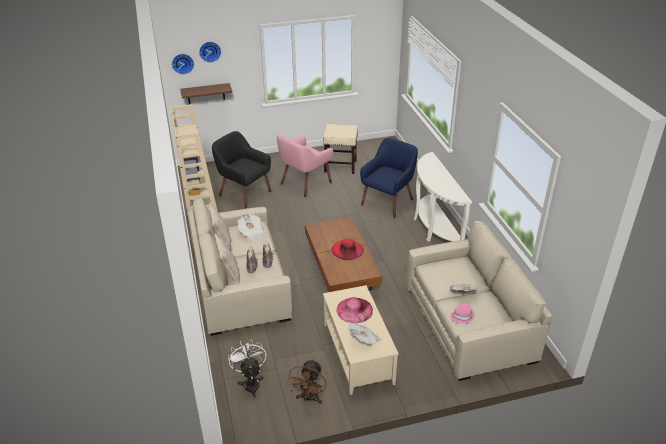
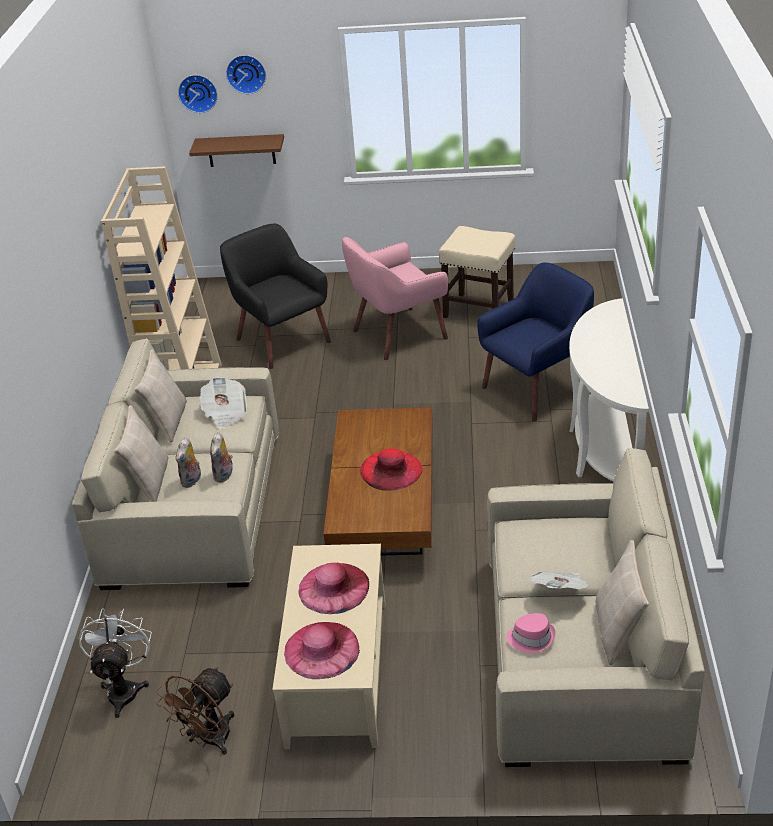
camera: 20 degrees right, 0 degrees up
(364, 340) = (321, 649): newspaper -> pink hat
(498, 306) = (618, 631): none -> beige pillow

